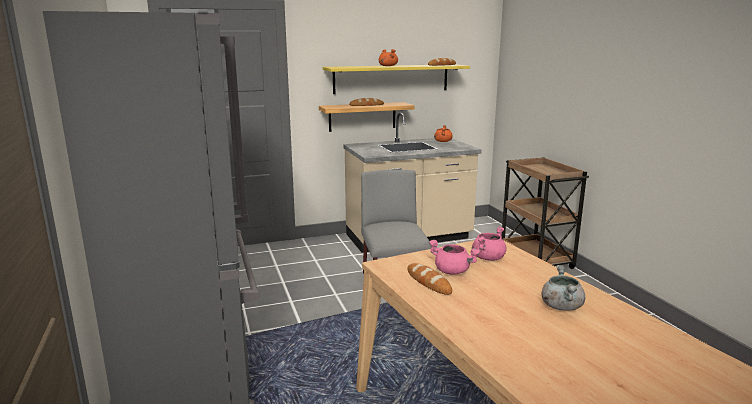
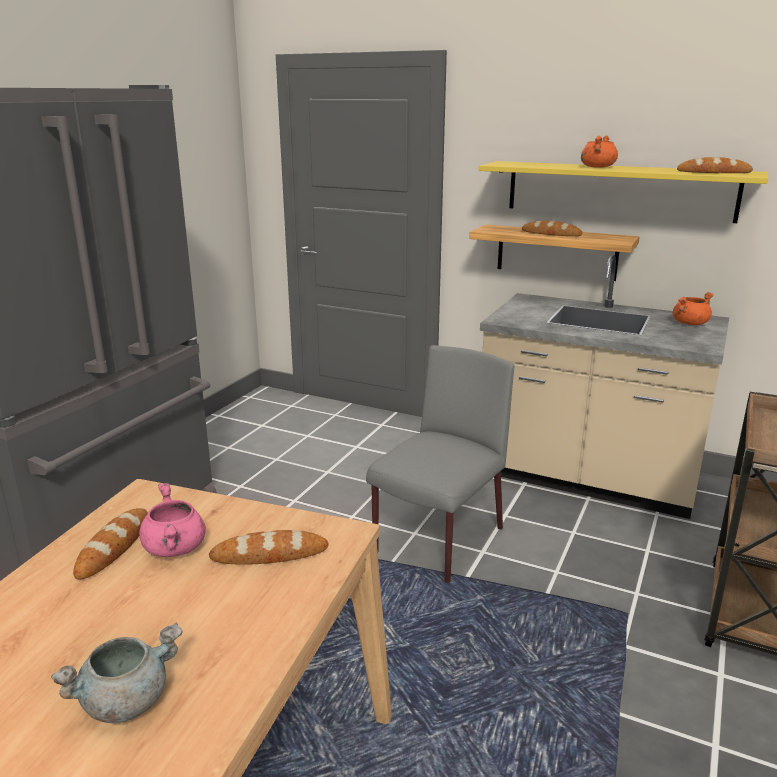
camera: 45 degrees right, 5 degrees up
(488, 257) = (269, 554): pink cooking pot -> bread

